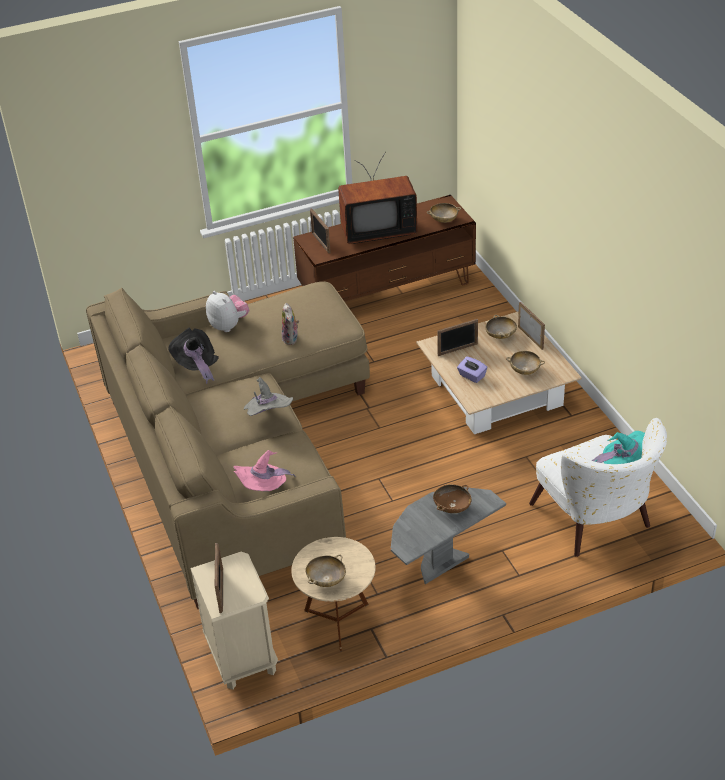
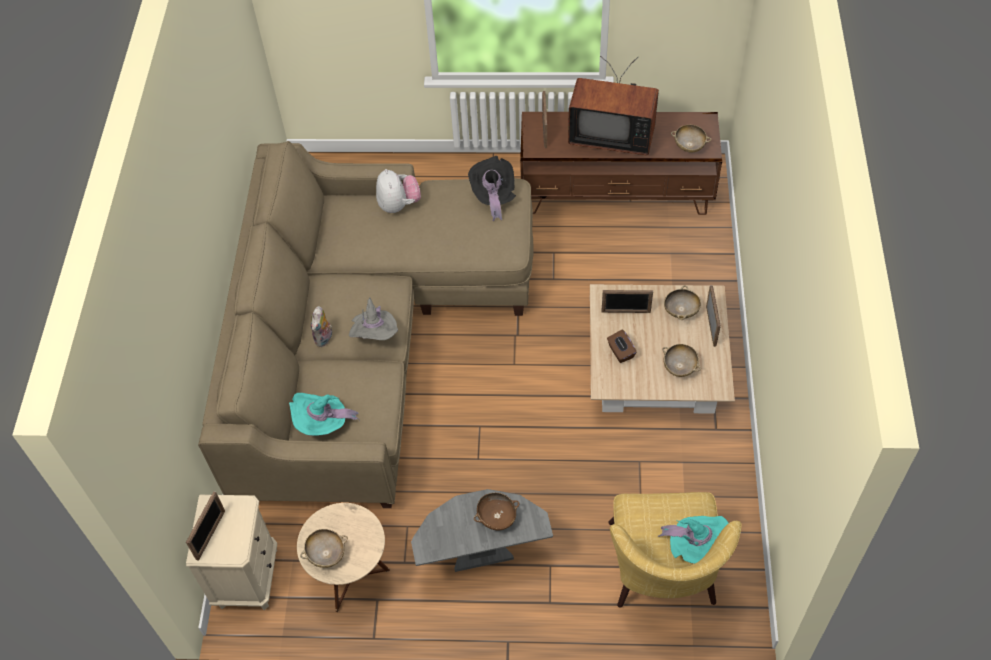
camera: 25 degrees right, 15 degrees up
(196, 366) = (343, 243): black hat -> black hat (493, 196)
(264, 489) = (323, 423): pink hat -> turquoise hat
(291, 339) = (448, 246): plush toy -> plush toy (324, 339)
(471, 376) = (620, 352): purple tissue box -> brown tissue box
(596, 524) = (662, 576): white armchair -> yellow armchair

